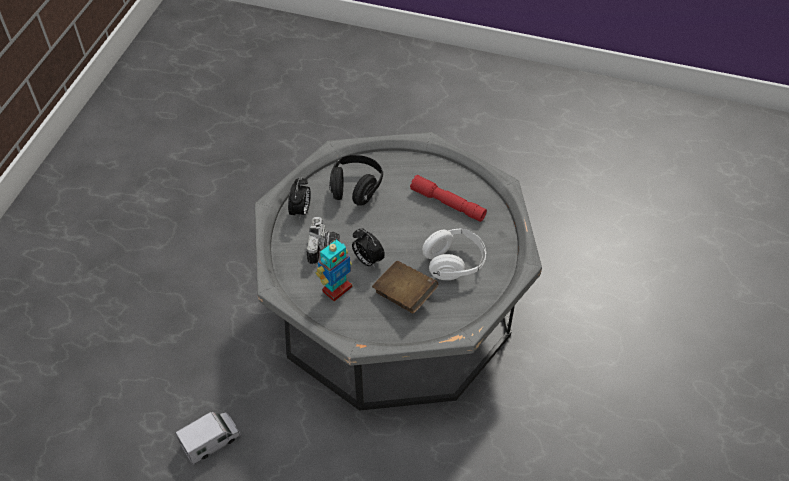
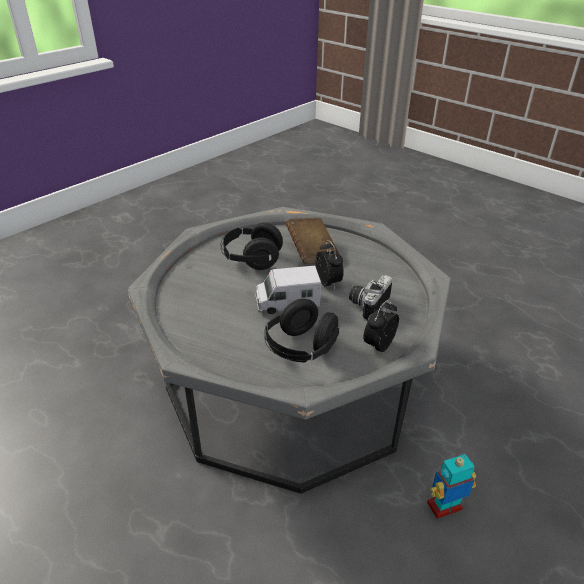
camera: 155 degrees left, 15 degrees down
(211, 441) = (493, 342): toy truck -> toy truck (287, 303)
(336, 289) = (370, 272): toy robot -> toy robot (444, 507)
(448, 203) = (213, 303): red flashlight -> none
(454, 263) = (251, 259): white headphones -> black headphones

